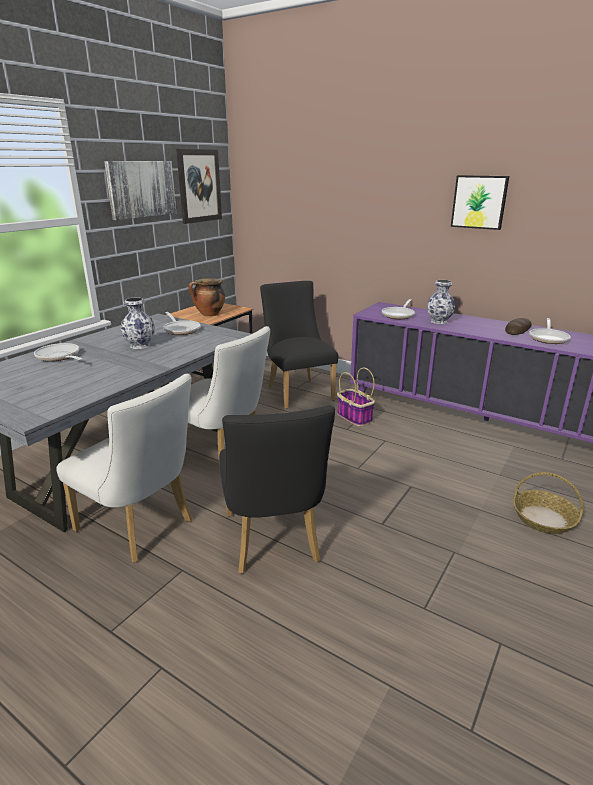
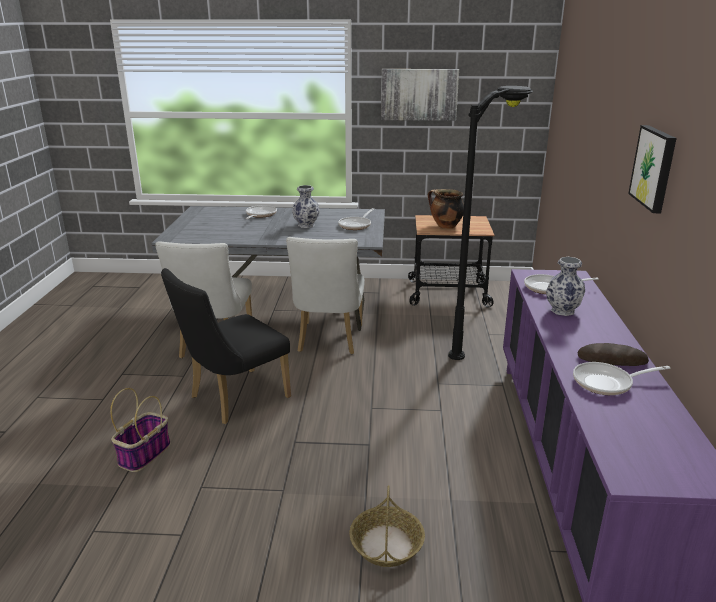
camera: 60 degrees right, 0 degrees up
(199, 186) = (499, 95): picture -> none
(297, 391) = (481, 337): black chair -> black floor lamp
(353, 417) = (467, 380): basket -> basket (145, 454)

